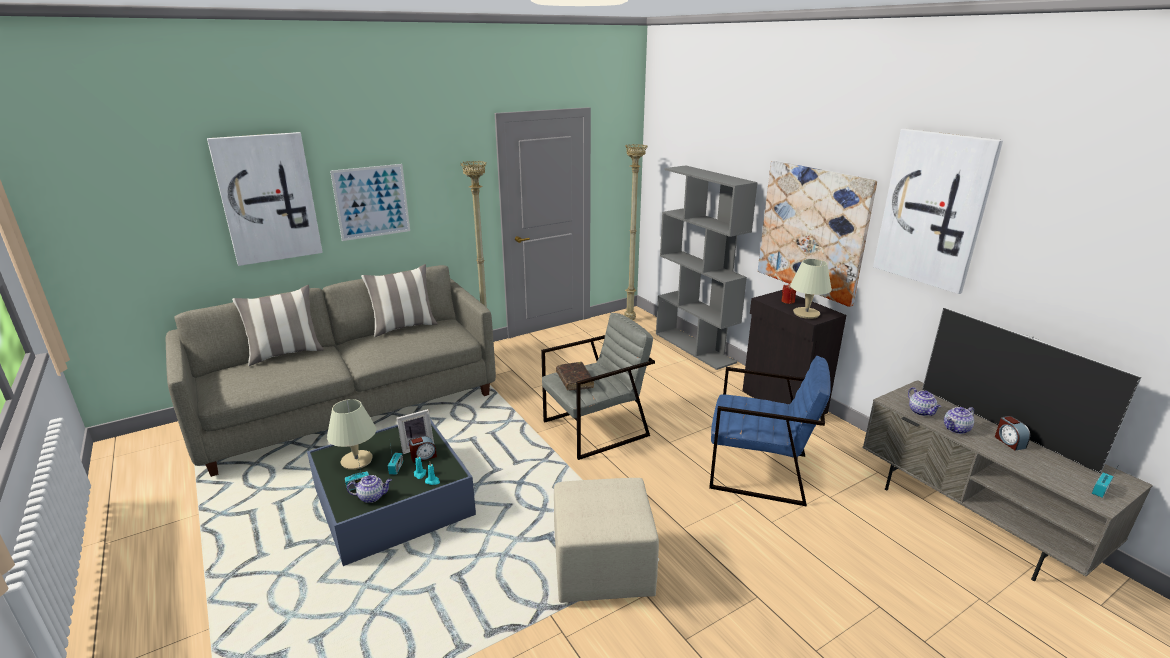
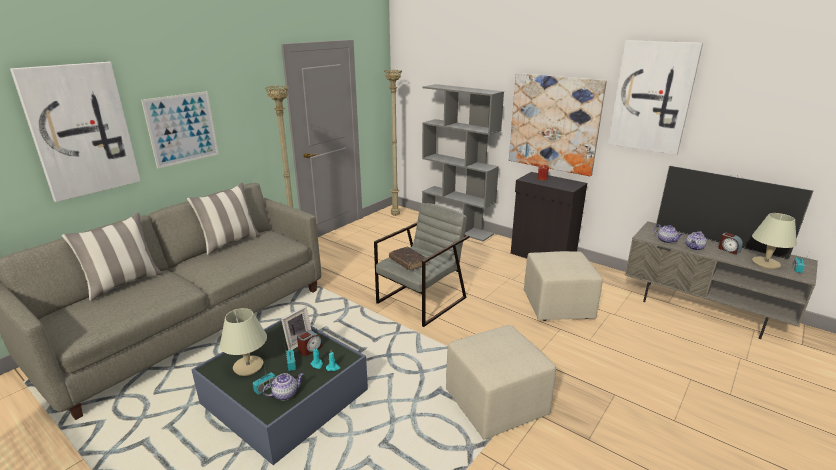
camera: 20 degrees left, 0 degrees up
(759, 471) = (558, 307): blue armchair -> beige ottoman
(806, 313) = (561, 185): beige table lamp -> beige table lamp (765, 263)

